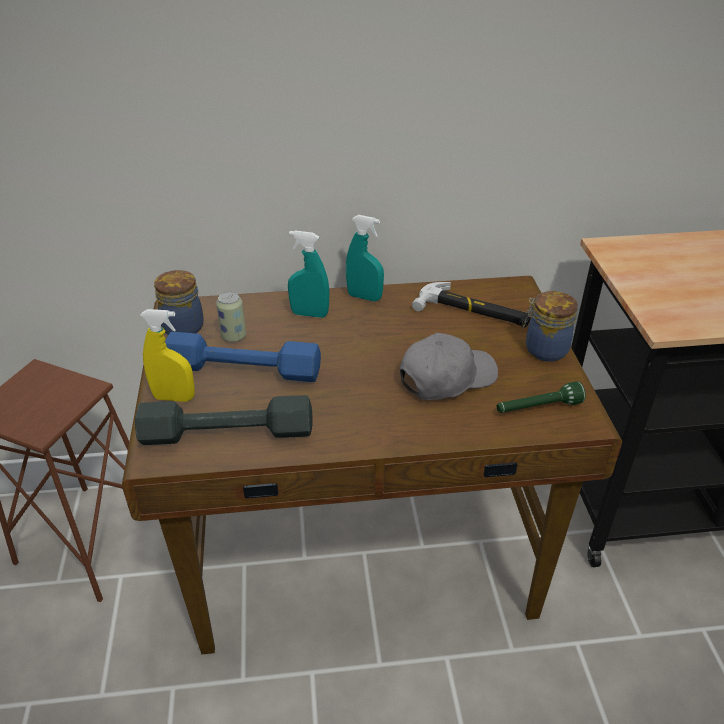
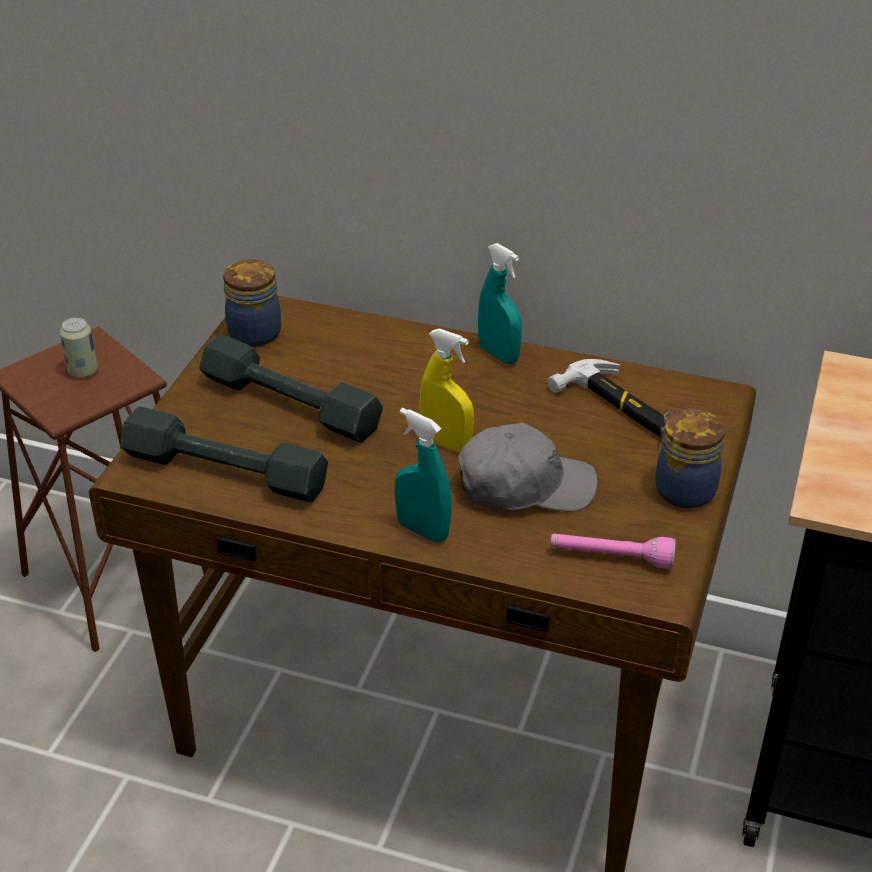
camera: 25 degrees right, 0 degrees up
(174, 397) = (194, 414): yellow spray bottle -> yellow spray bottle (446, 443)
(233, 336) = (305, 361): can -> can (83, 371)
(243, 369) = (290, 404): blue dumbbell -> grey dumbbell
(309, 314) = (413, 358): turquoise spray bottle -> turquoise spray bottle (422, 531)
(537, 408) = (611, 558): green flashlight -> pink flashlight

